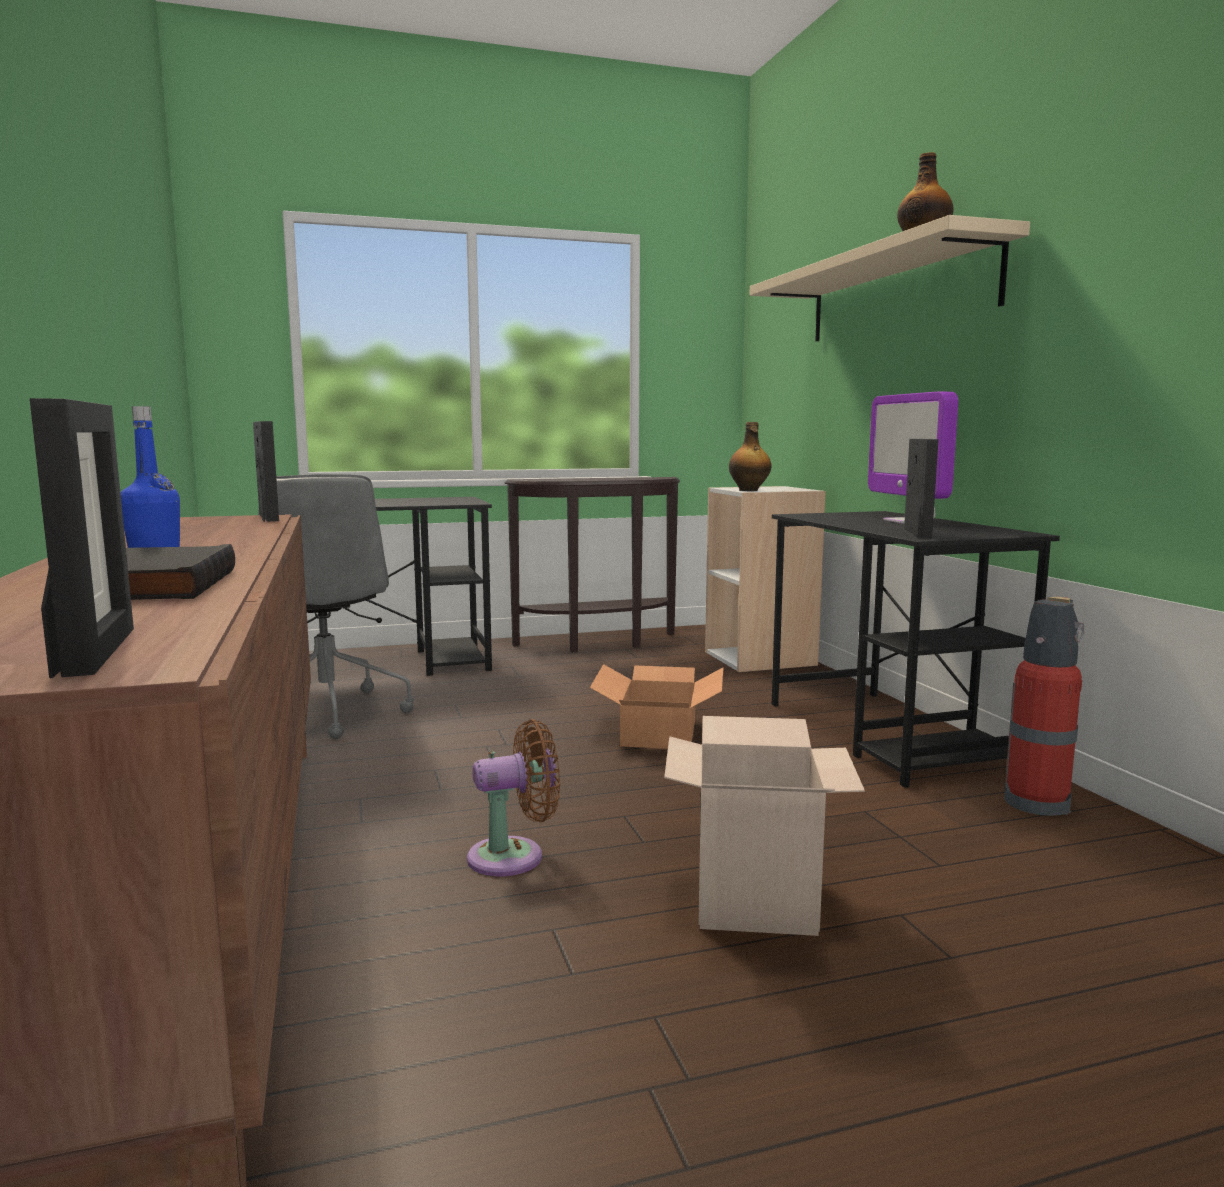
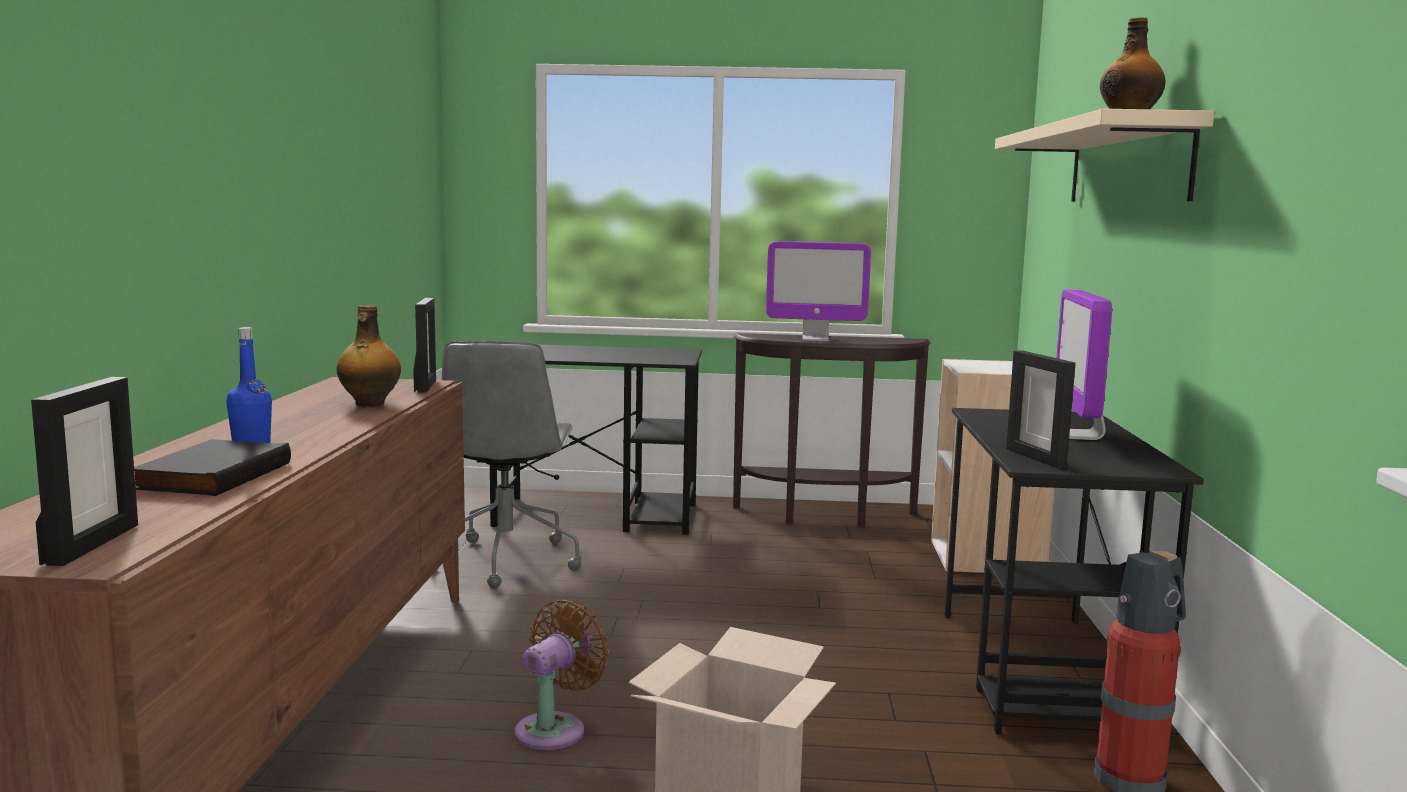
camera: 20 degrees right, 0 degrees up
(514, 856) = (555, 729): brown fan -> brown fan turned 60 degrees counterclockwise
(586, 479) = (815, 339): none -> monitor
(660, 733) = (795, 629): cardboard box -> none
(748, 490) = (972, 369): bottle -> bottle (369, 404)
(915, 533) = (1037, 458): picture frame -> picture frame turned 135 degrees clockwise

